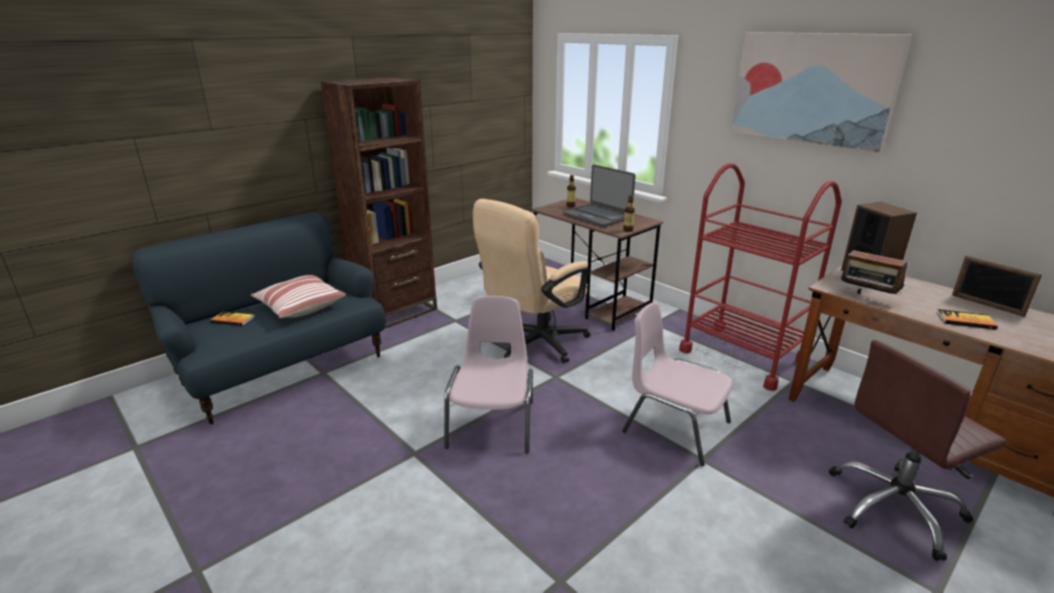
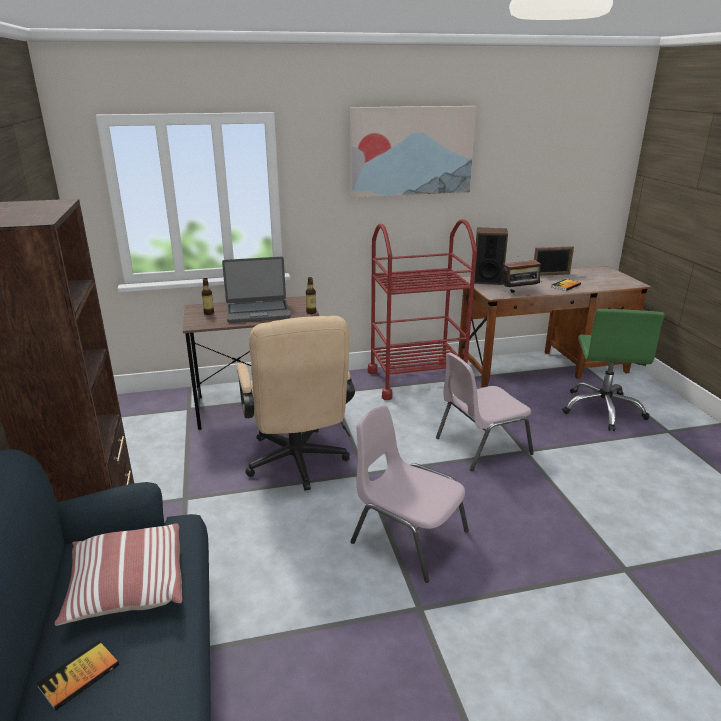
camera: 60 degrees left, 0 degrees up
(895, 508) = (603, 409): brown office chair -> green office chair

